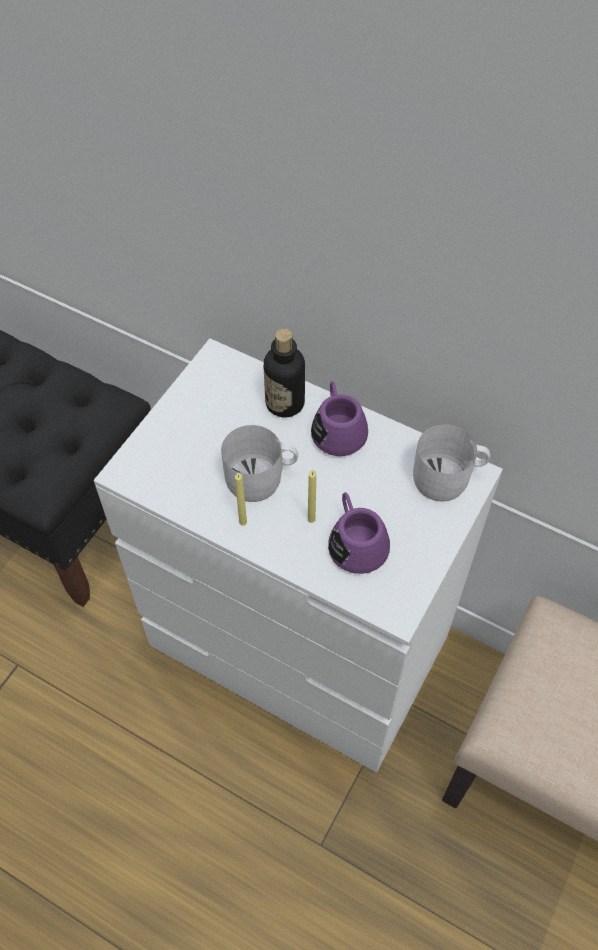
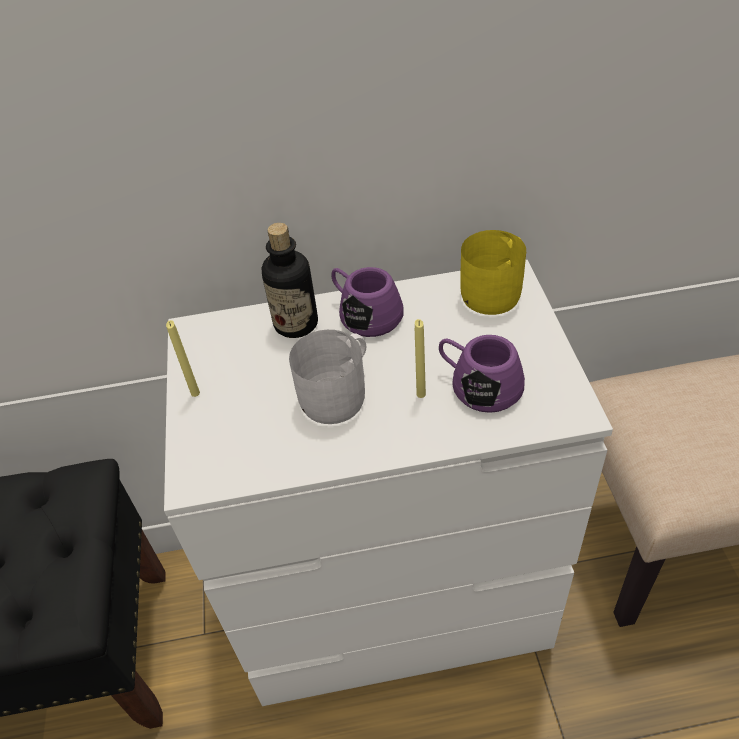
camera: 35 degrees left, 10 degrees down
(243, 522) = (361, 440): yellow candle -> yellow candle (195, 393)
(448, 478) = (496, 291): white mug -> yellow mug

